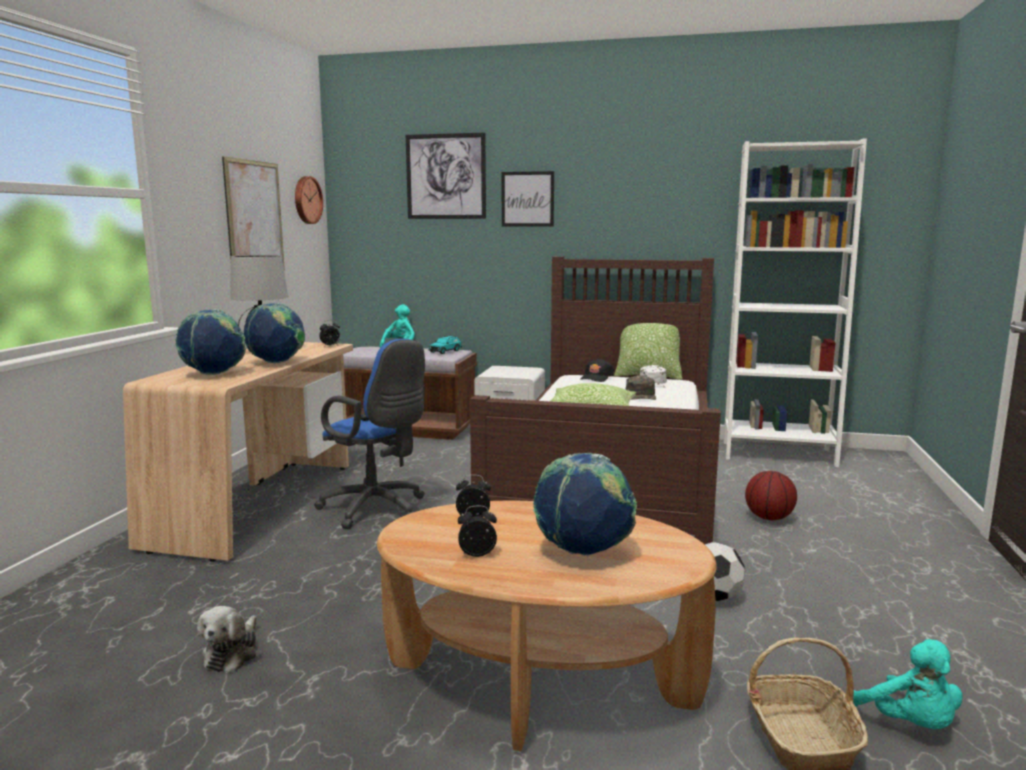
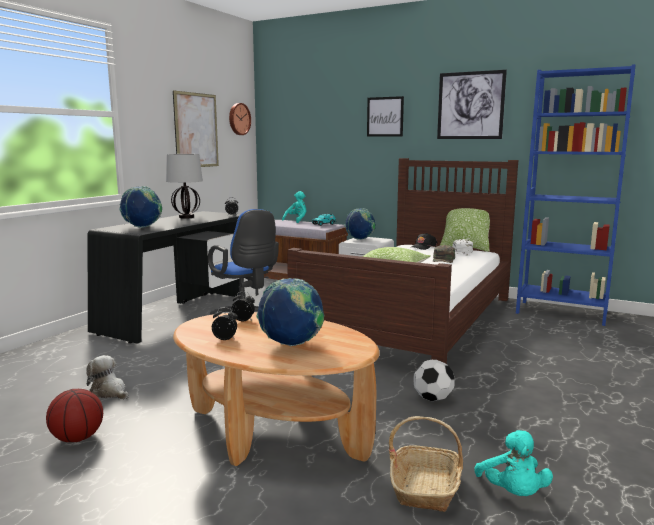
camera: 15 degrees right, 0 degrees up
(232, 653) = (109, 392): plush toy -> plush toy turned 105 degrees clockwise
(260, 504) = (177, 314): beige desk -> black desk
(277, 363) = (186, 223): globe -> globe (360, 239)
(446, 176) = (331, 101): picture -> picture (470, 105)
(768, 518) = (516, 354): basketball -> basketball (77, 438)
(778, 454) = (561, 312): white bookcase -> blue bookcase

